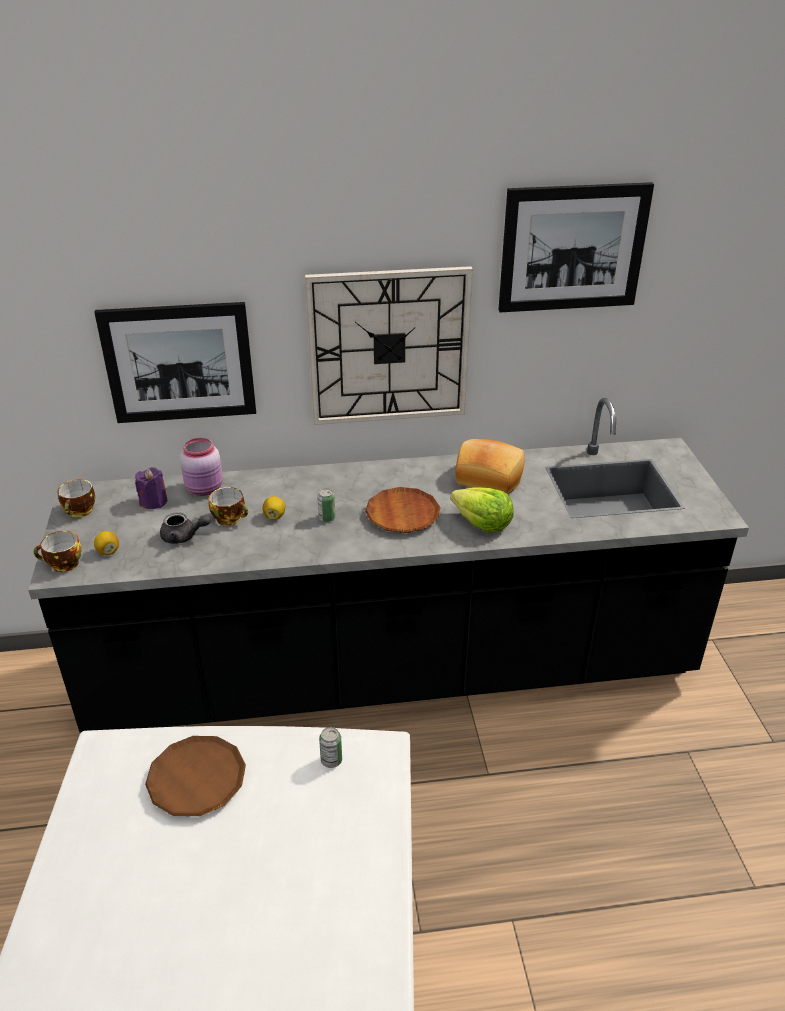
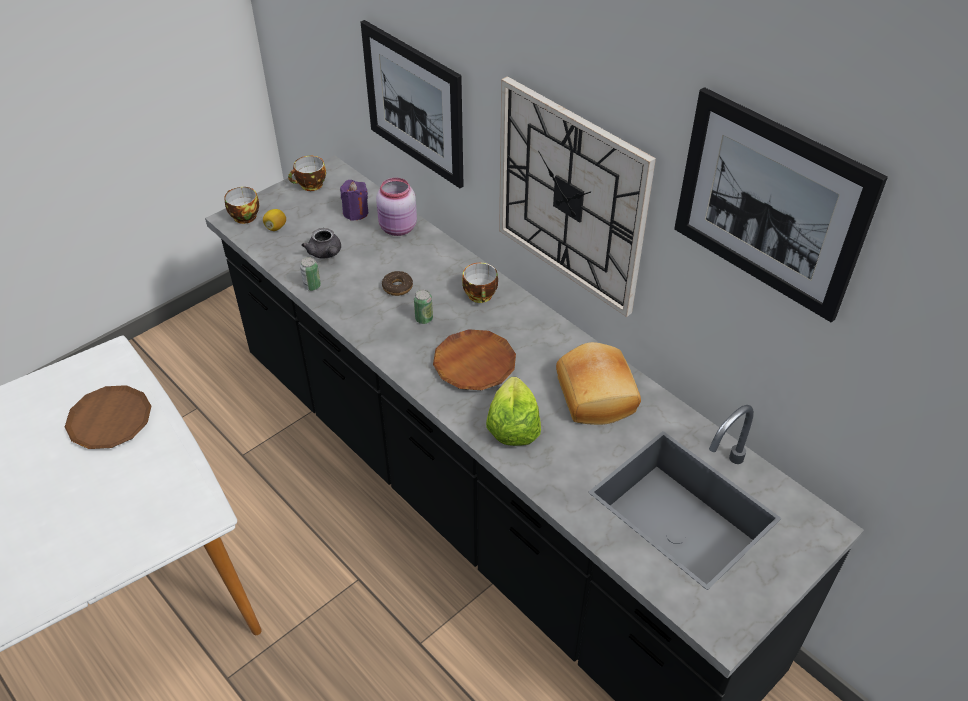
camera: 55 degrees right, 10 degrees up
(231, 518) = (372, 264): cup -> cup (481, 296)
(274, 516) = (397, 287): lemon -> donut
(331, 760) = (173, 487): can -> can (312, 286)

